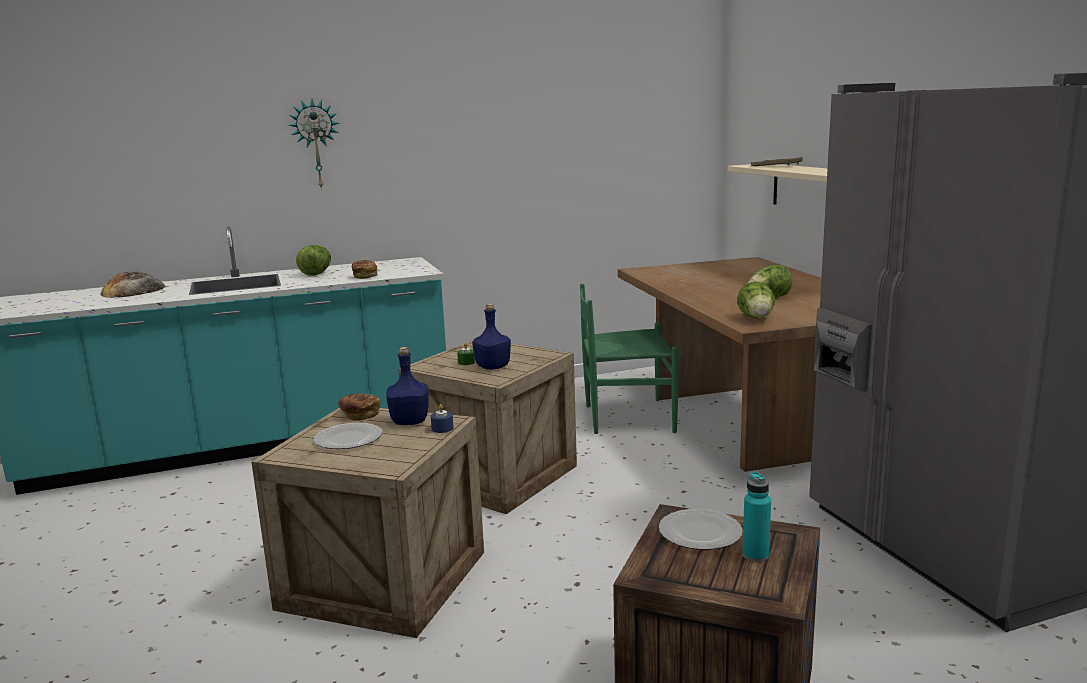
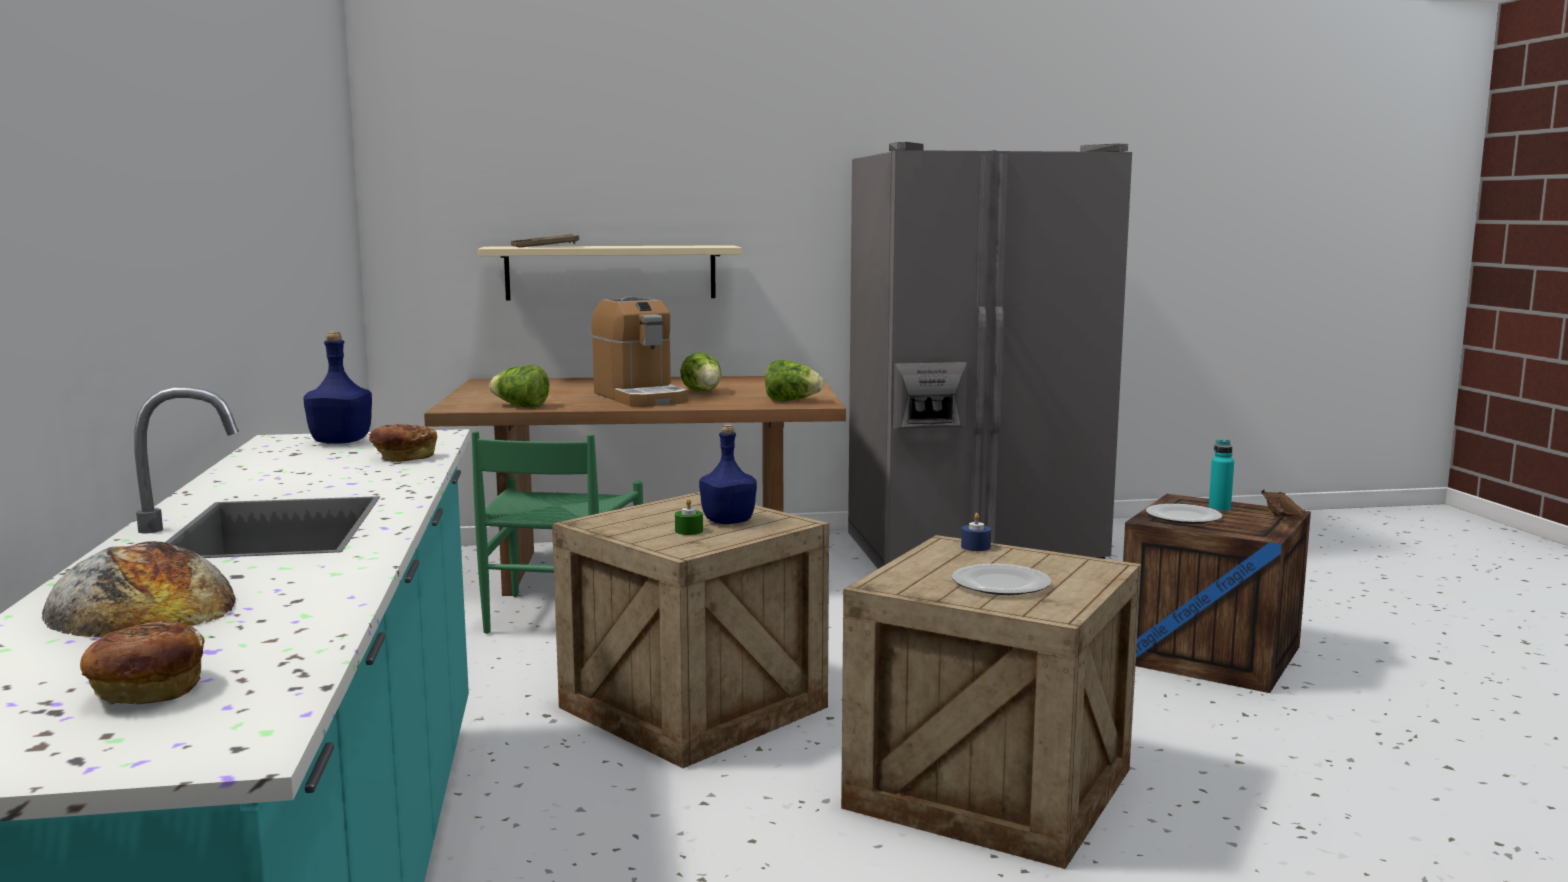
camera: 80 degrees left, 5 degrees down
(316, 144) = (155, 182): wall clock -> none
(317, 273) = (287, 480): lettuce -> lettuce (521, 406)
(359, 415) = (902, 580): bread -> bread (147, 690)
(409, 421) = (941, 559): blue bottle -> blue bottle (339, 442)
(725, 289) = (640, 397): none -> coffee machine
(743, 593) = (1281, 517): none -> brown tray

